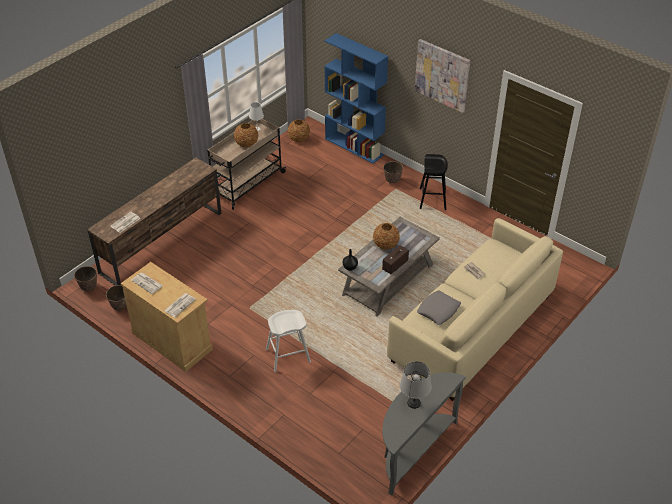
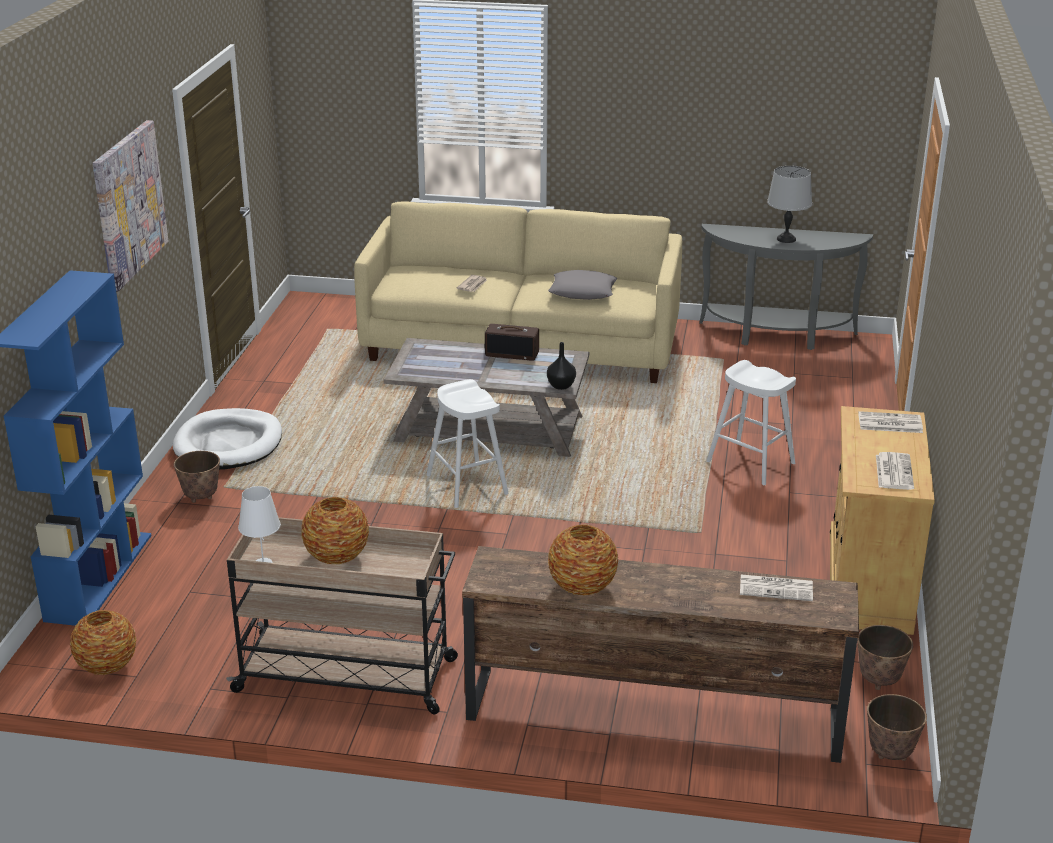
camera: 120 degrees left, 15 degrees down
(344, 254) = (467, 485): none -> white stool
(385, 245) = (472, 372): vase -> vase (581, 587)
(432, 199) = (229, 444): black stool -> white dog bed

